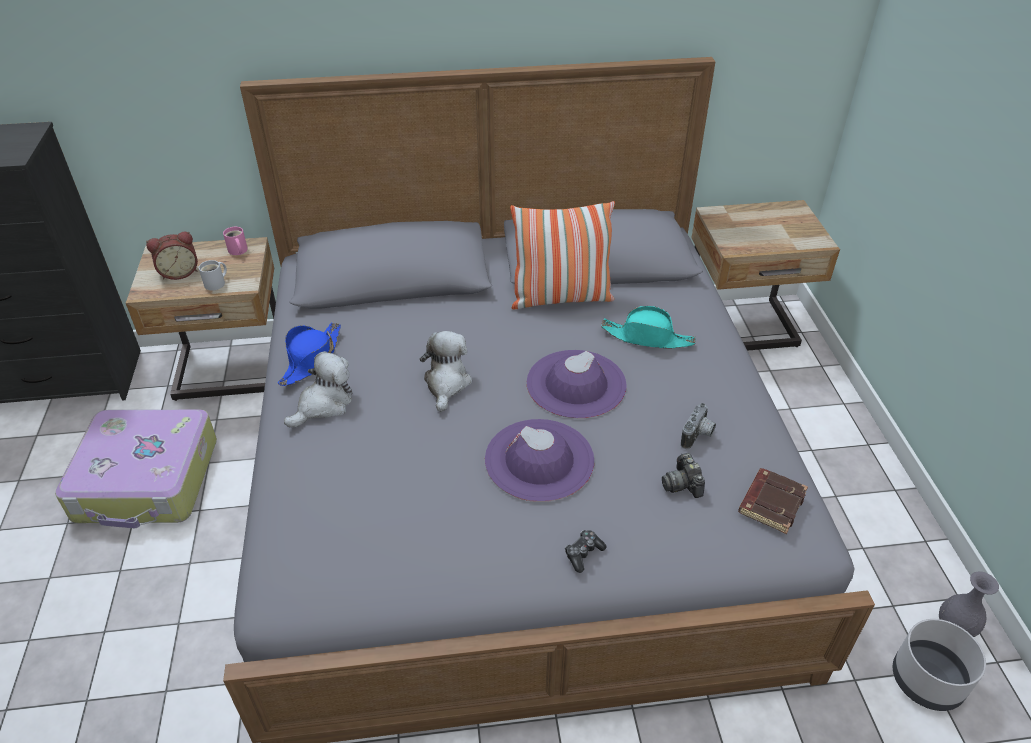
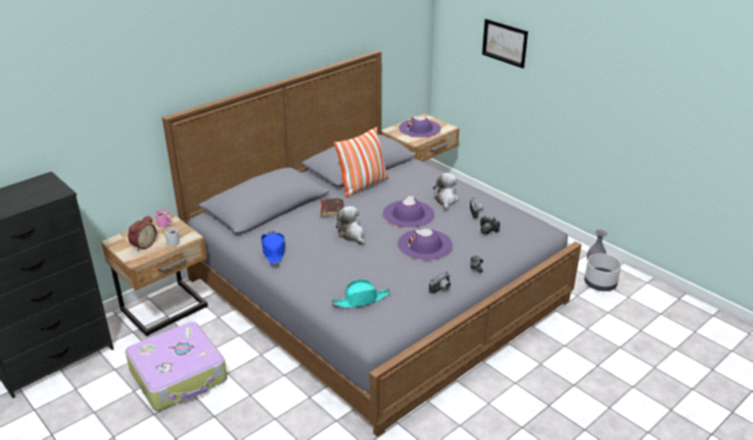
camera: 35 degrees left, 10 degrees down
(324, 404) = (304, 265): plush toy -> plush toy (446, 200)
(472, 570) = (441, 289): none -> camera
(647, 337) = (418, 187): turquoise hat -> turquoise hat (361, 300)
(766, 226) = (419, 128): none -> purple hat
(771, 503) = (524, 223): brown book -> brown book (331, 209)
(966, 105) = (504, 43): none -> picture

